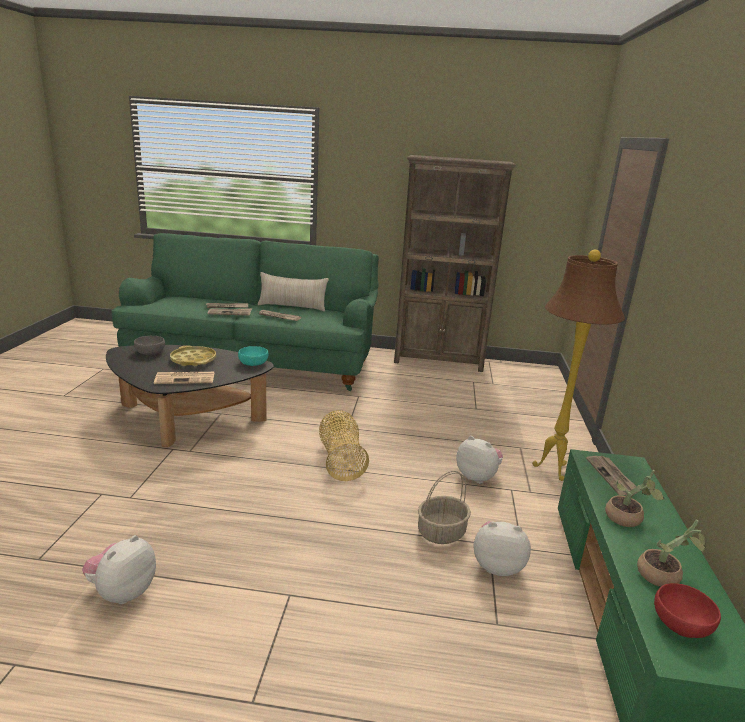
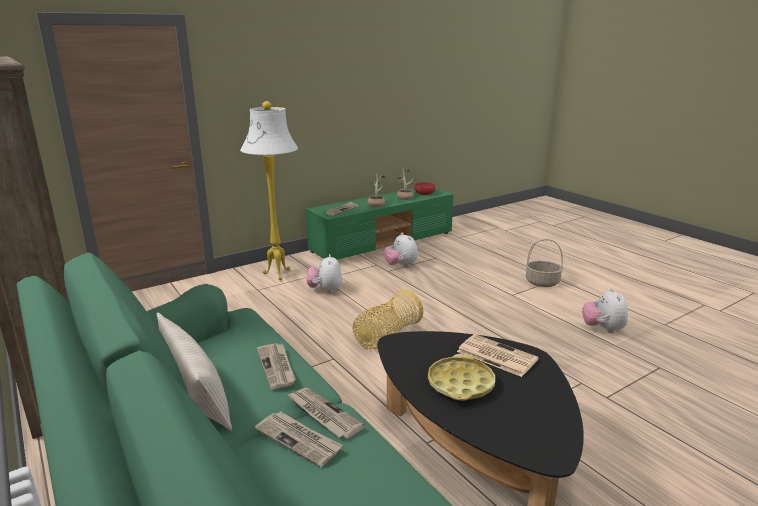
camera: 130 degrees left, 0 degrees up
(122, 592) = (603, 329): plush toy -> plush toy turned 105 degrees clockwise
(150, 352) = (508, 429): grey bowl -> none
(254, 363) = (398, 347): turquoise bowl -> none
(441, 532) = (400, 282): basket -> basket (542, 282)
(551, 470) = (278, 275): brown floor lamp -> white floor lamp

